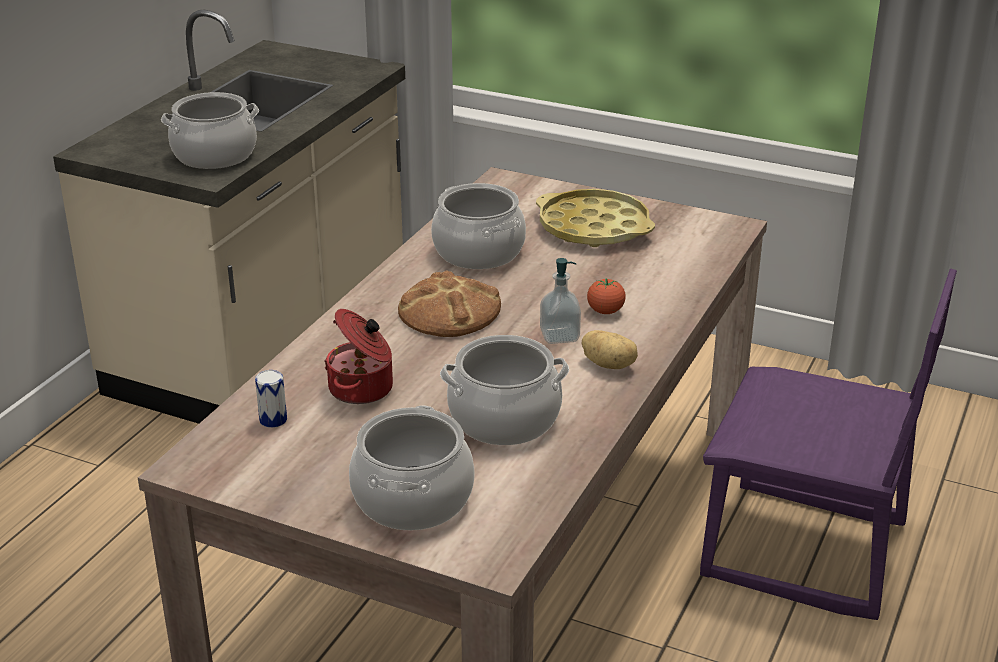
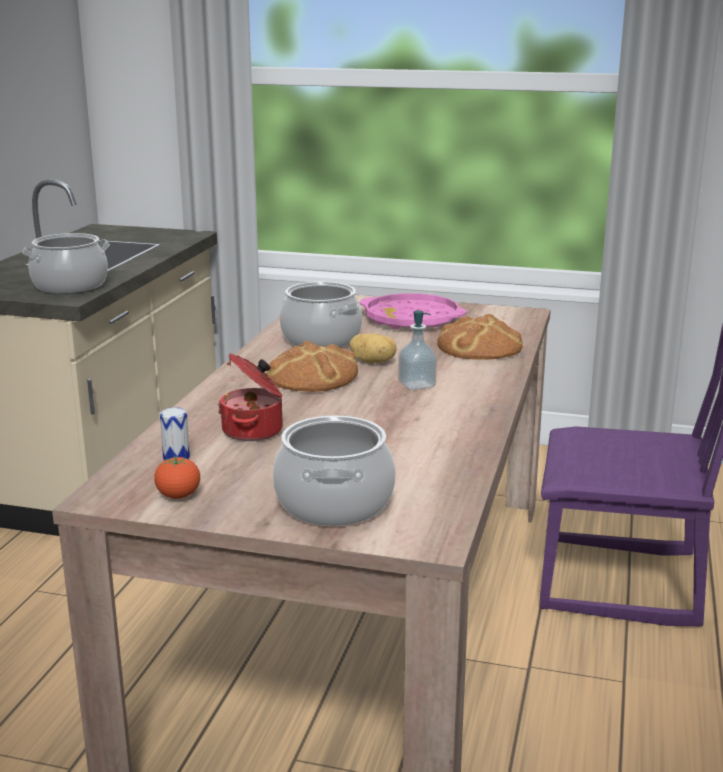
camera: 10 degrees left, 10 degrees down
(504, 418) = (394, 441): cooking pot -> none
(593, 228) = (412, 320): yellow tray -> pink tray
(605, 311) = (448, 368): tomato -> tomato (178, 496)
(609, 364) = (469, 400): potato -> potato (373, 361)
(655, 279) = (480, 346): none -> bread

